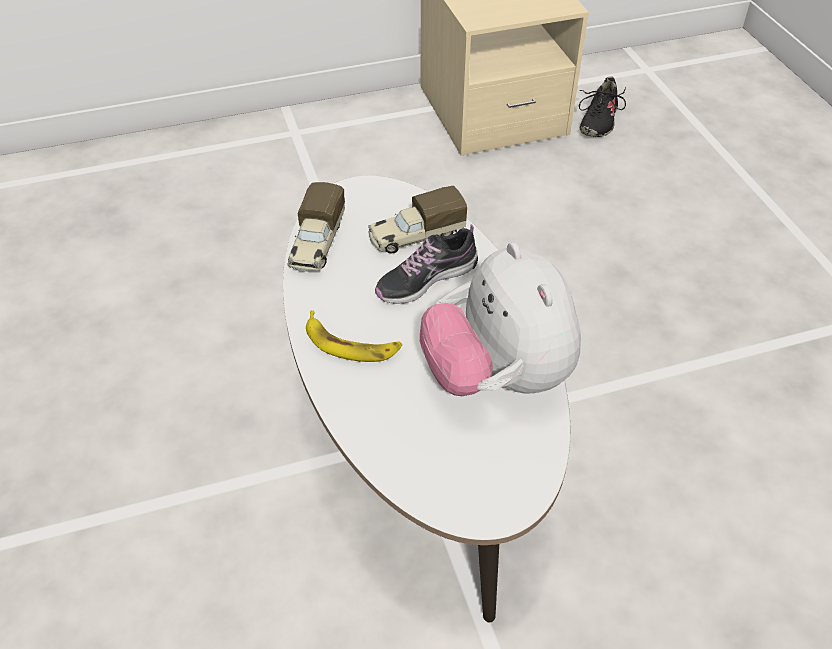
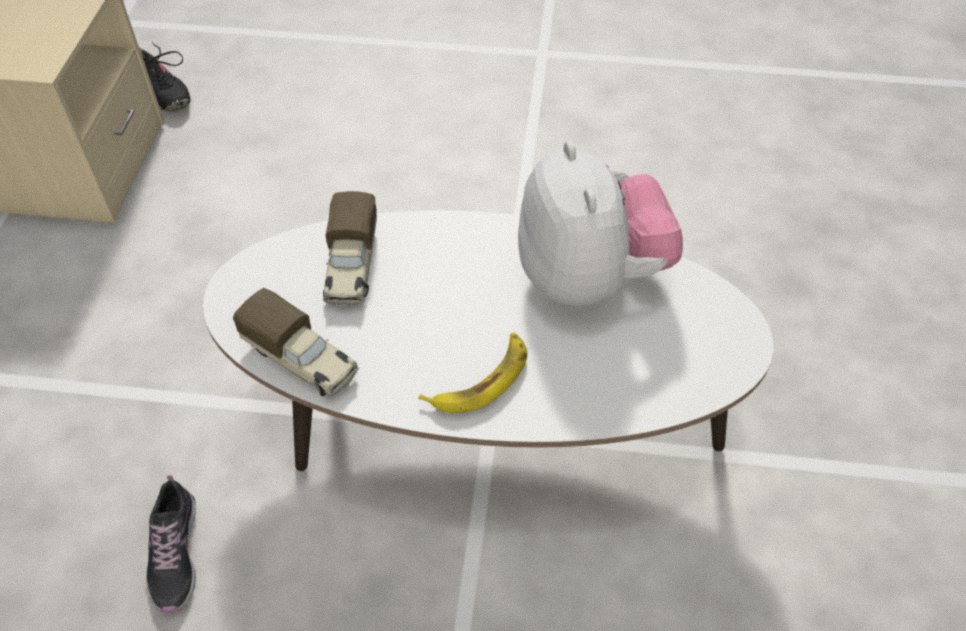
camera: 65 degrees left, 5 degrees up
(426, 279) = (424, 282): shoe -> shoe (175, 553)
(497, 377) = (590, 278): plush toy -> plush toy turned 105 degrees counterclockwise

